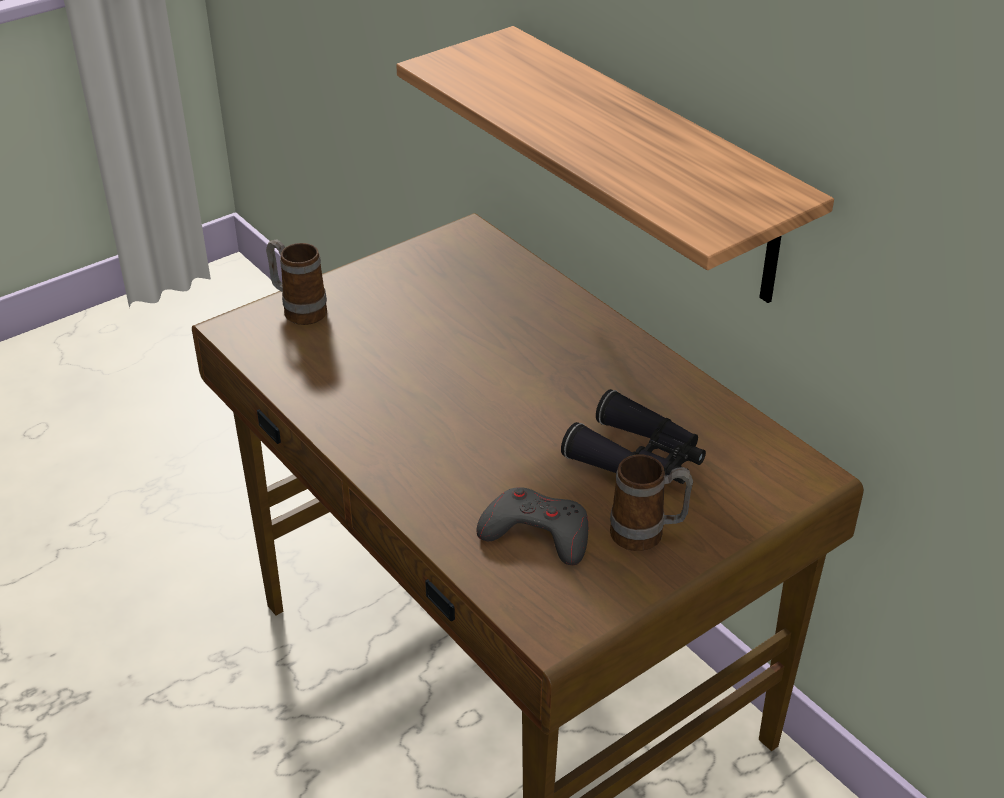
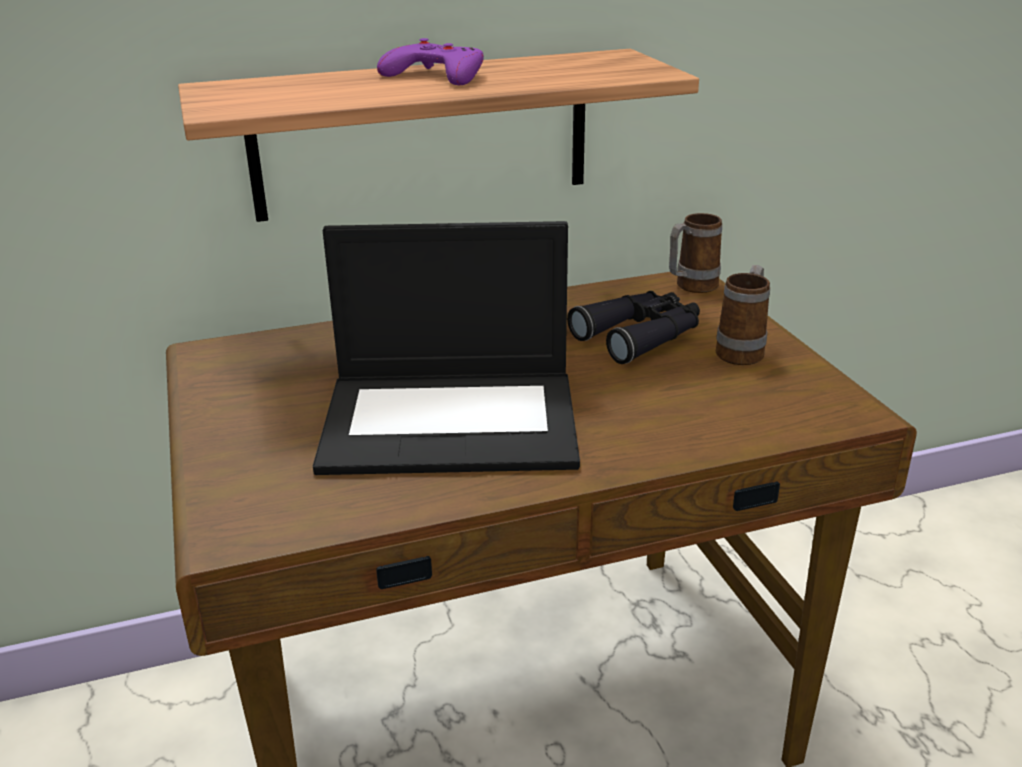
camera: 70 degrees left, 10 degrees down
(299, 310) = (239, 480): mug -> mug (690, 287)
(420, 382) = (453, 420): none -> laptop
(536, 533) = (723, 397): grey game controller -> none
(610, 120) = (436, 76): none -> purple game controller

